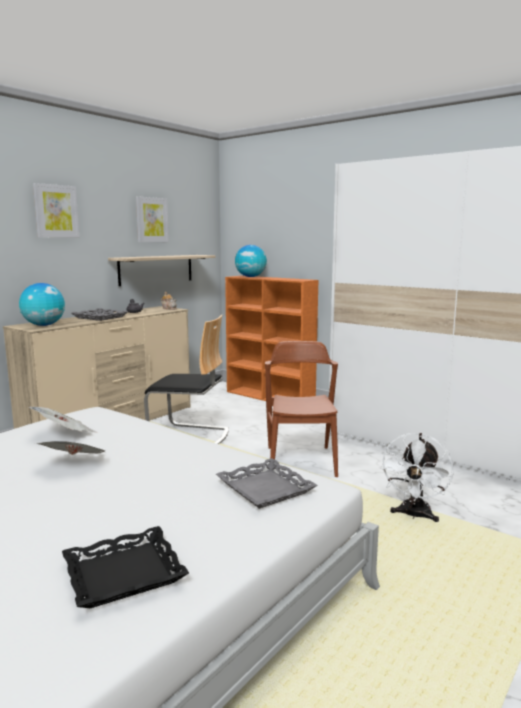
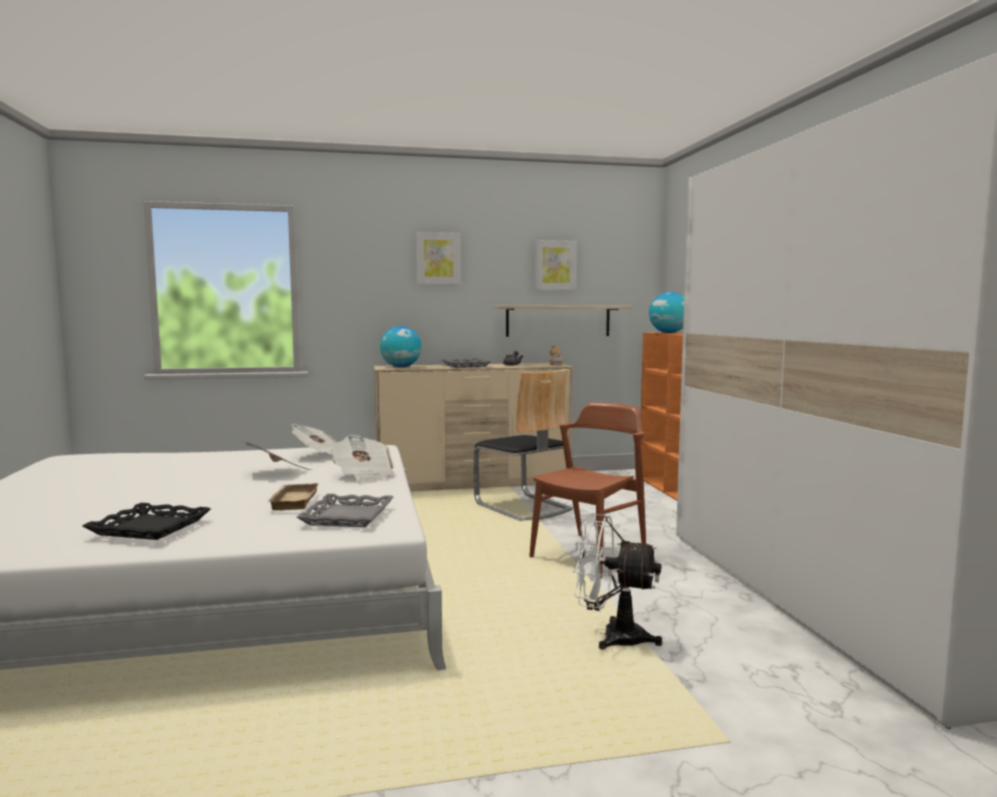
camera: 40 degrees right, 5 degrees down
(166, 445) = (364, 476): none -> newspaper
(179, 490) = (292, 501): none -> beige tray
(414, 515) = (612, 636): white fan -> white fan turned 45 degrees clockwise

